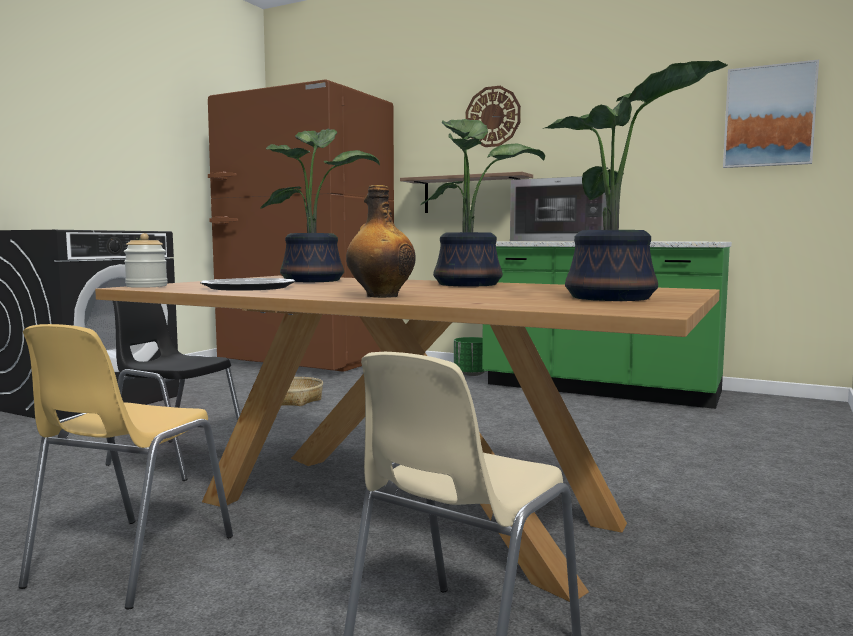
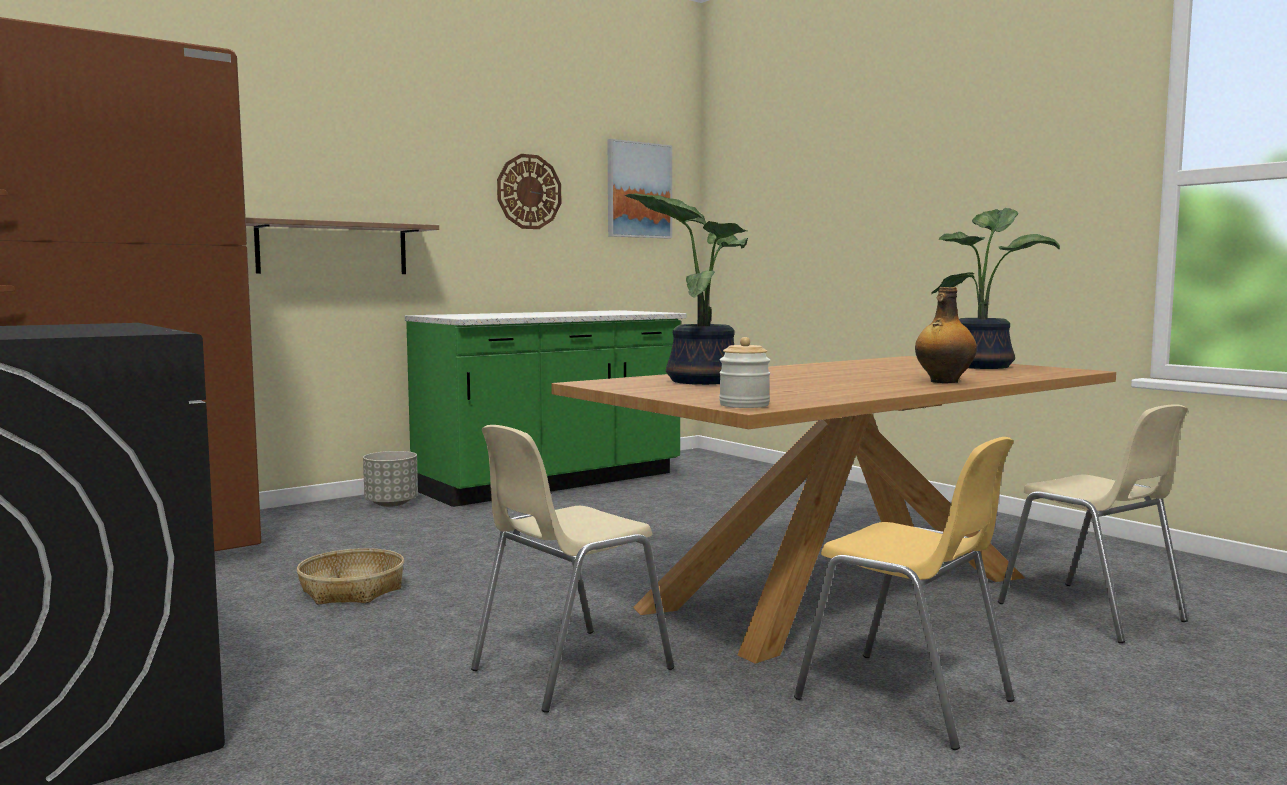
camera: 65 degrees left, 0 degrees up
(177, 459) = (568, 669): black chair -> beige chair
(248, 288) = (806, 392): plate -> none
(469, 284) = (812, 368): potted plant -> none
(472, 374) = (392, 504): green planter -> grey planter
(493, 116) = (361, 141): wall clock -> wall clock (529, 192)
(564, 241) = (503, 314): microwave -> none

